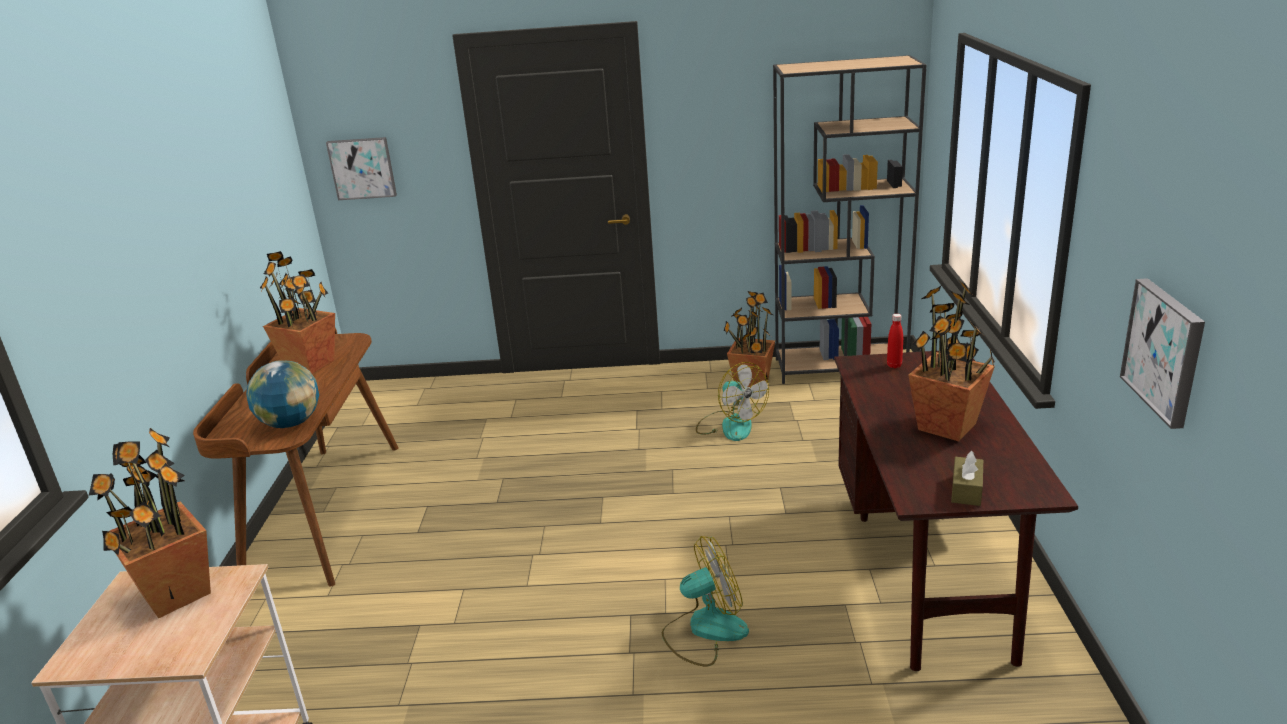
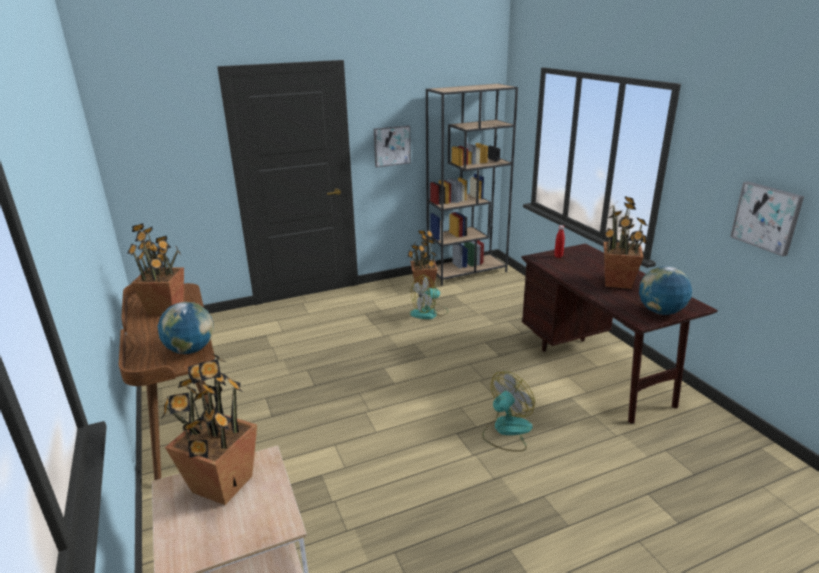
camera: 25 degrees left, 0 degrees up
(362, 168) = (148, 166): picture -> picture (391, 146)
(730, 425) = (429, 313): fan -> fan turned 120 degrees clockwise
(966, 490) = (660, 312): brown tissue box -> globe

